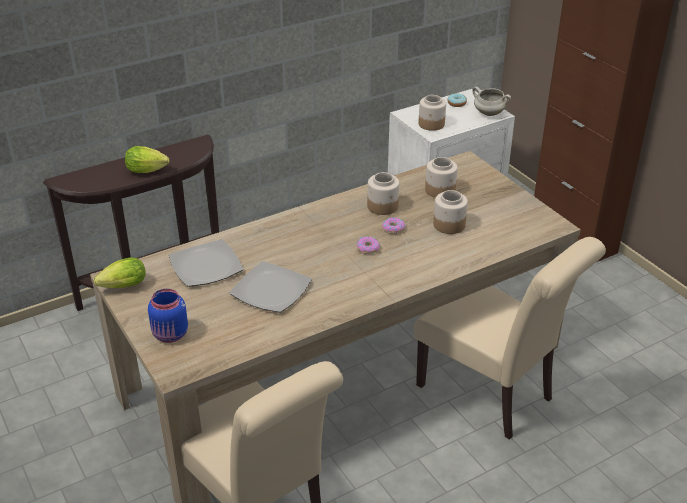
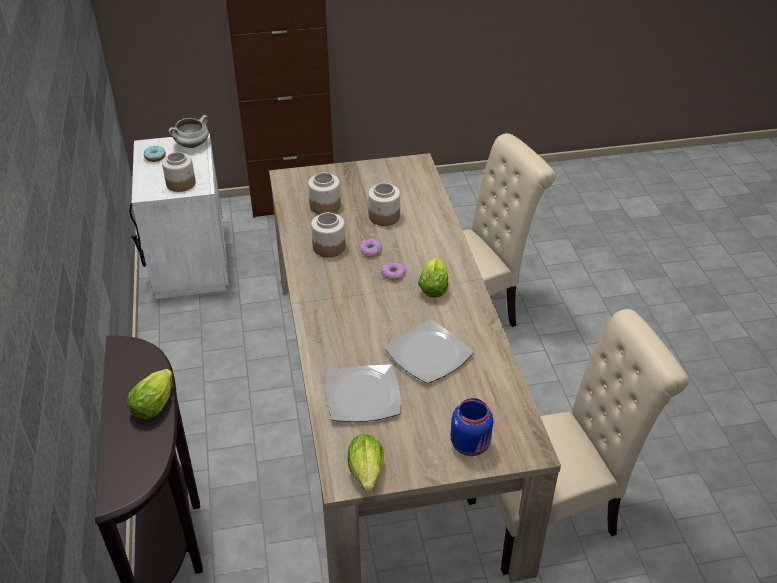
camera: 70 degrees left, 5 degrees up
(365, 274) = (434, 286): none -> lettuce

